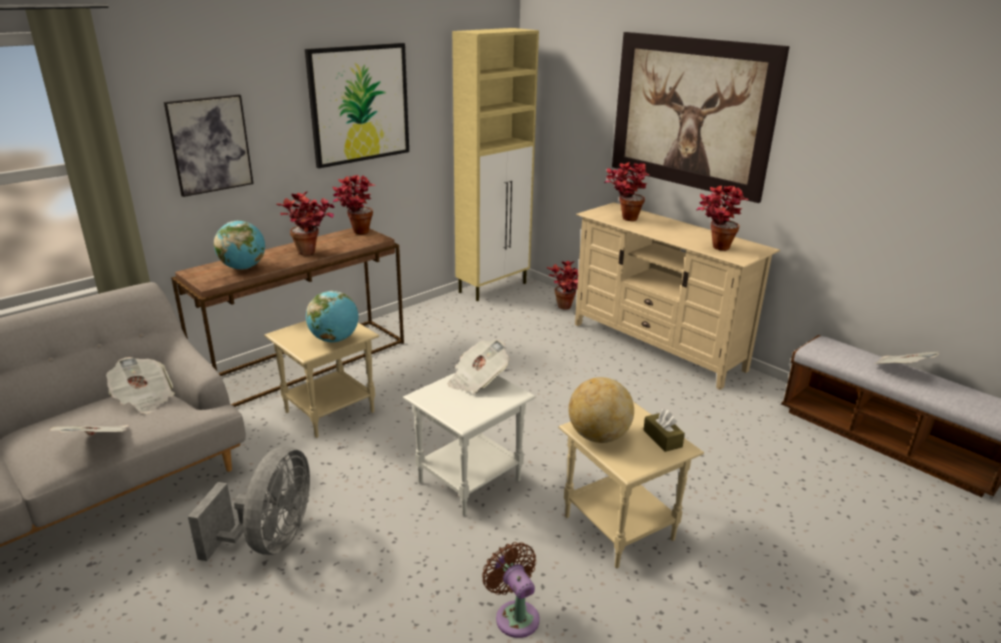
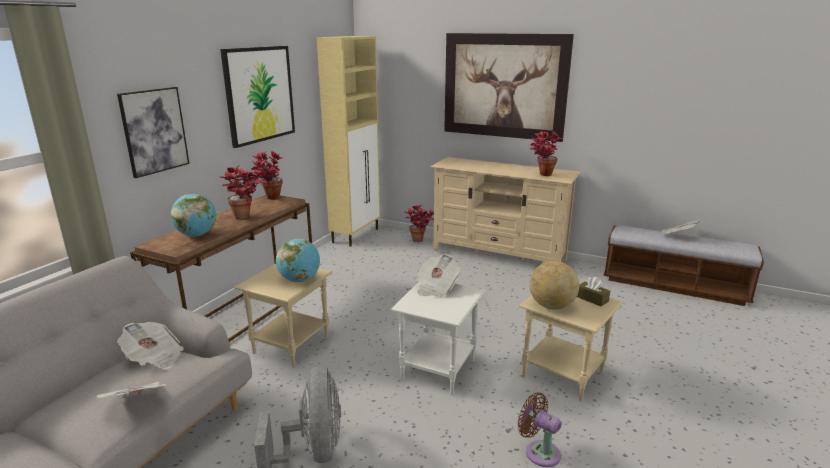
camera: 20 degrees left, 5 degrees down
(623, 218) = (465, 165): potted plant -> none

